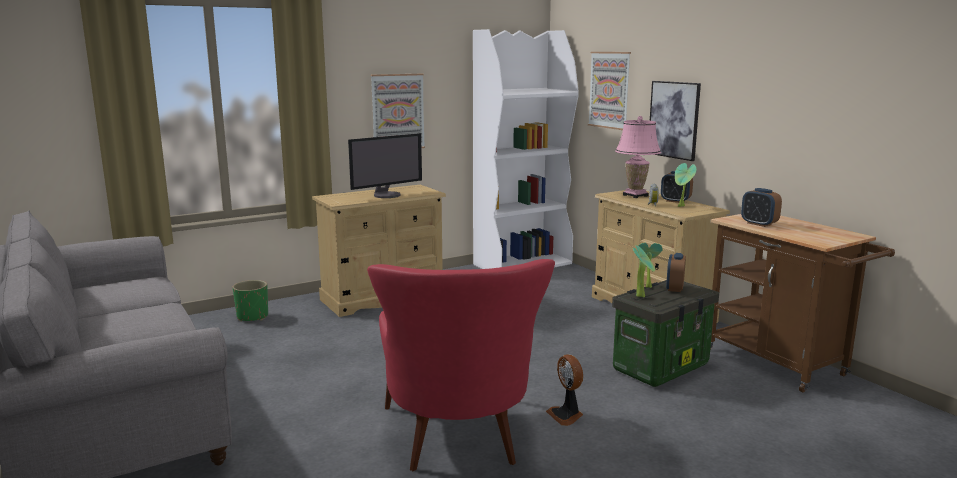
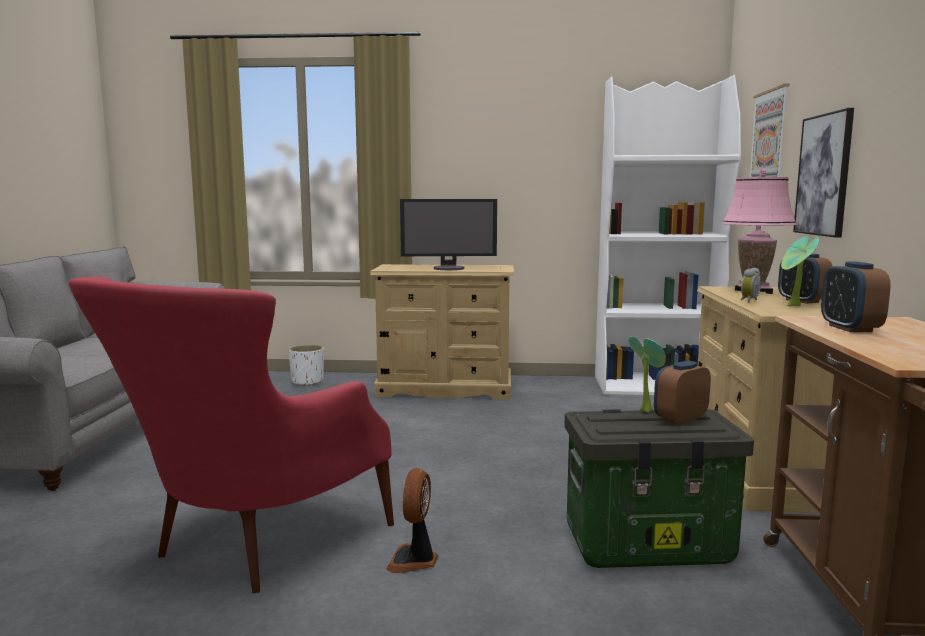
camera: 35 degrees right, 5 degrees down
(253, 317) = (308, 382): green planter -> white planter
(397, 112) = (501, 180): picture -> none
(642, 296) = (607, 417): potted plant -> none

